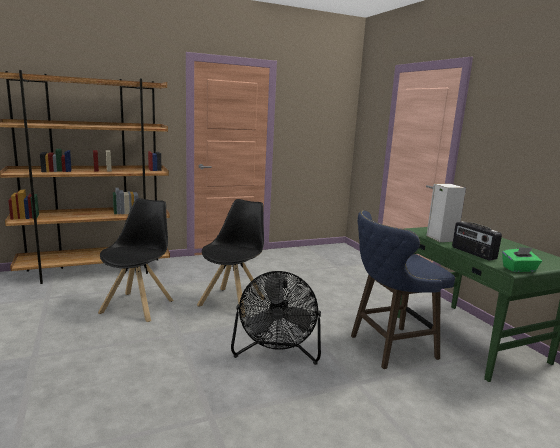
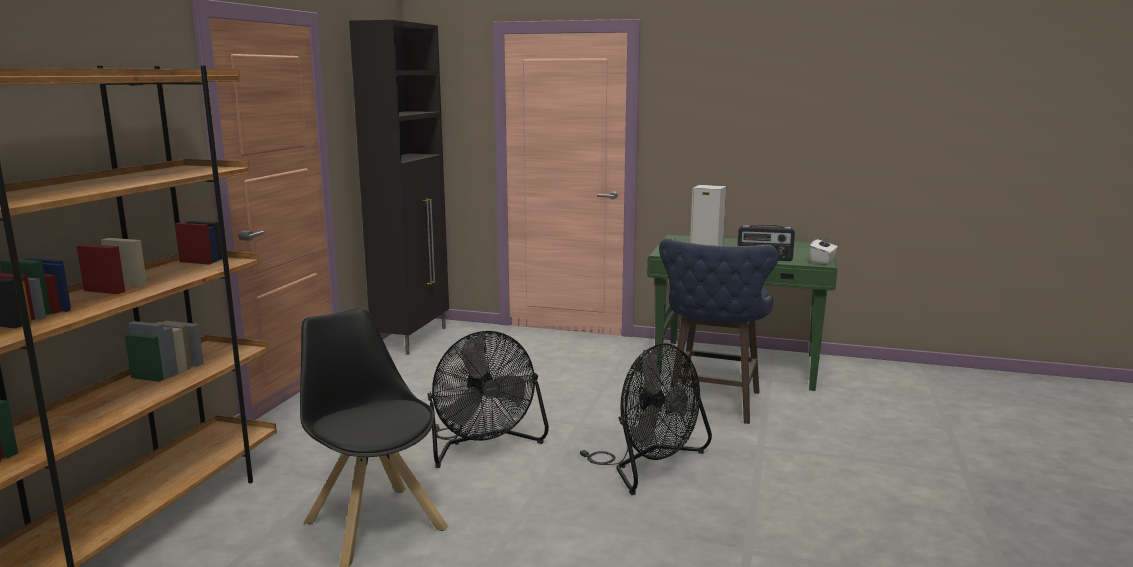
camera: 50 degrees left, 0 degrees up
(233, 301) = (478, 446): black chair -> black fan
(318, 250) = (413, 339): none -> black cabinet
(519, 269) = (822, 261): green tissue box -> white tissue box

